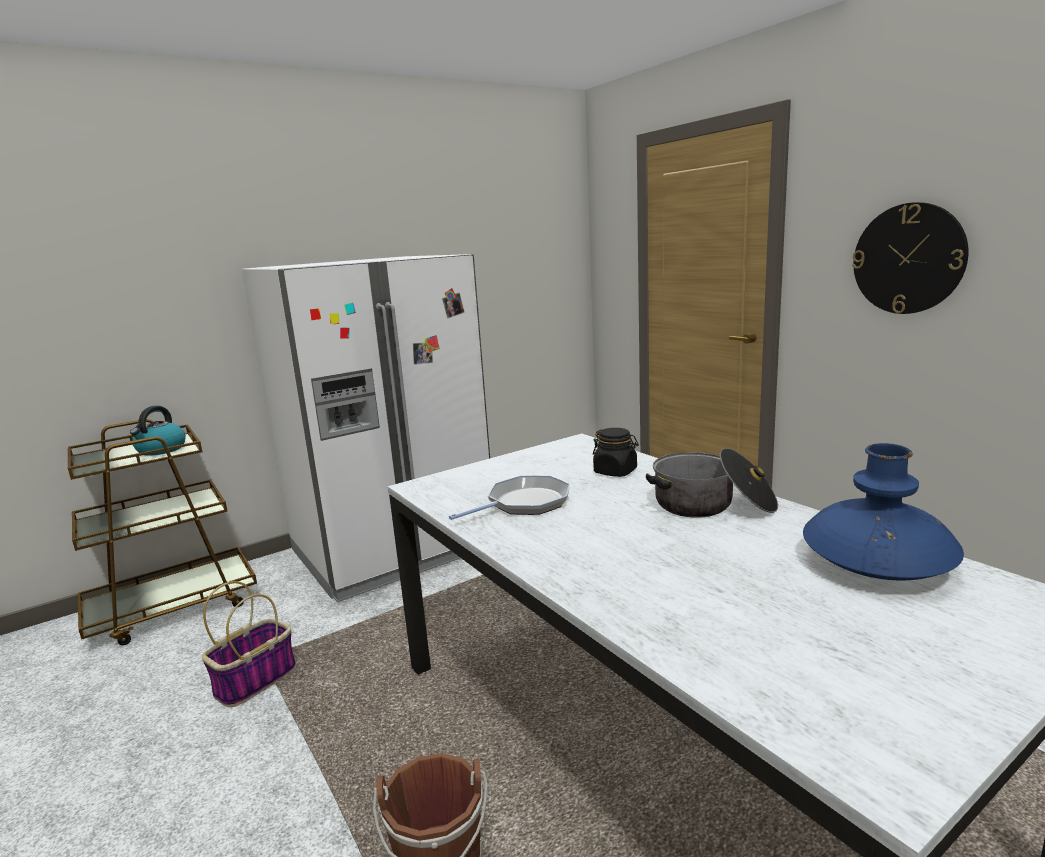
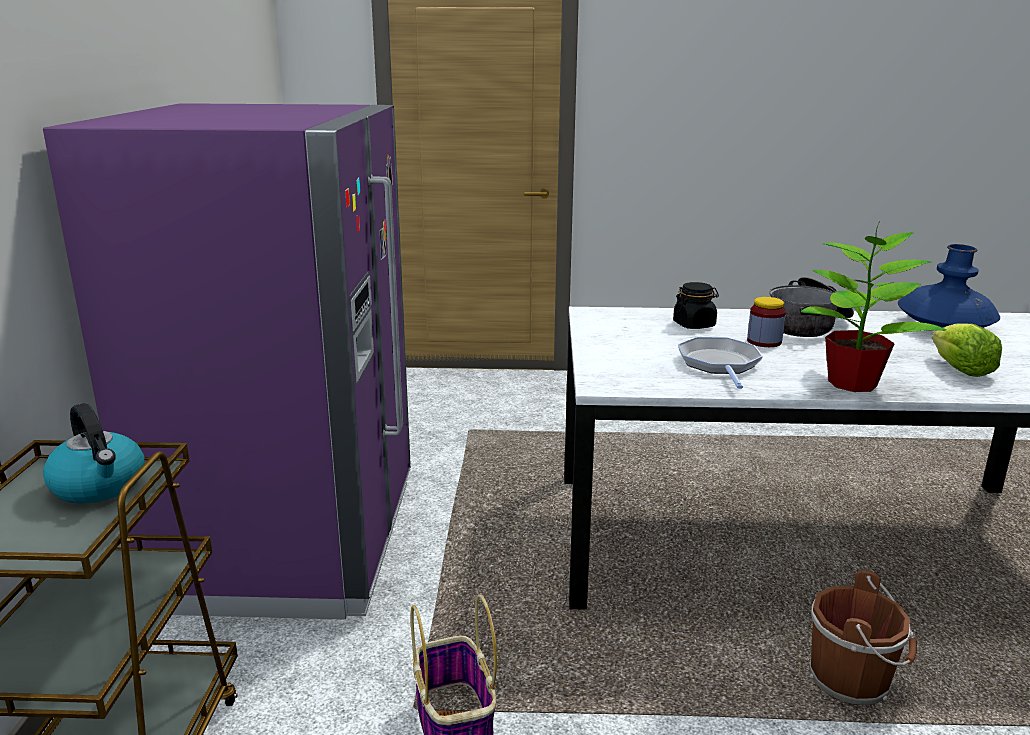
camera: 55 degrees left, 5 degrees up
(393, 549) = (292, 542): white fridge -> purple fridge
(562, 560) = (853, 383): none -> potted plant
(619, 502) = (764, 342): none -> jar
(709, 603) = (960, 370): none -> lettuce
(908, 259) = (697, 113): wall clock -> none

